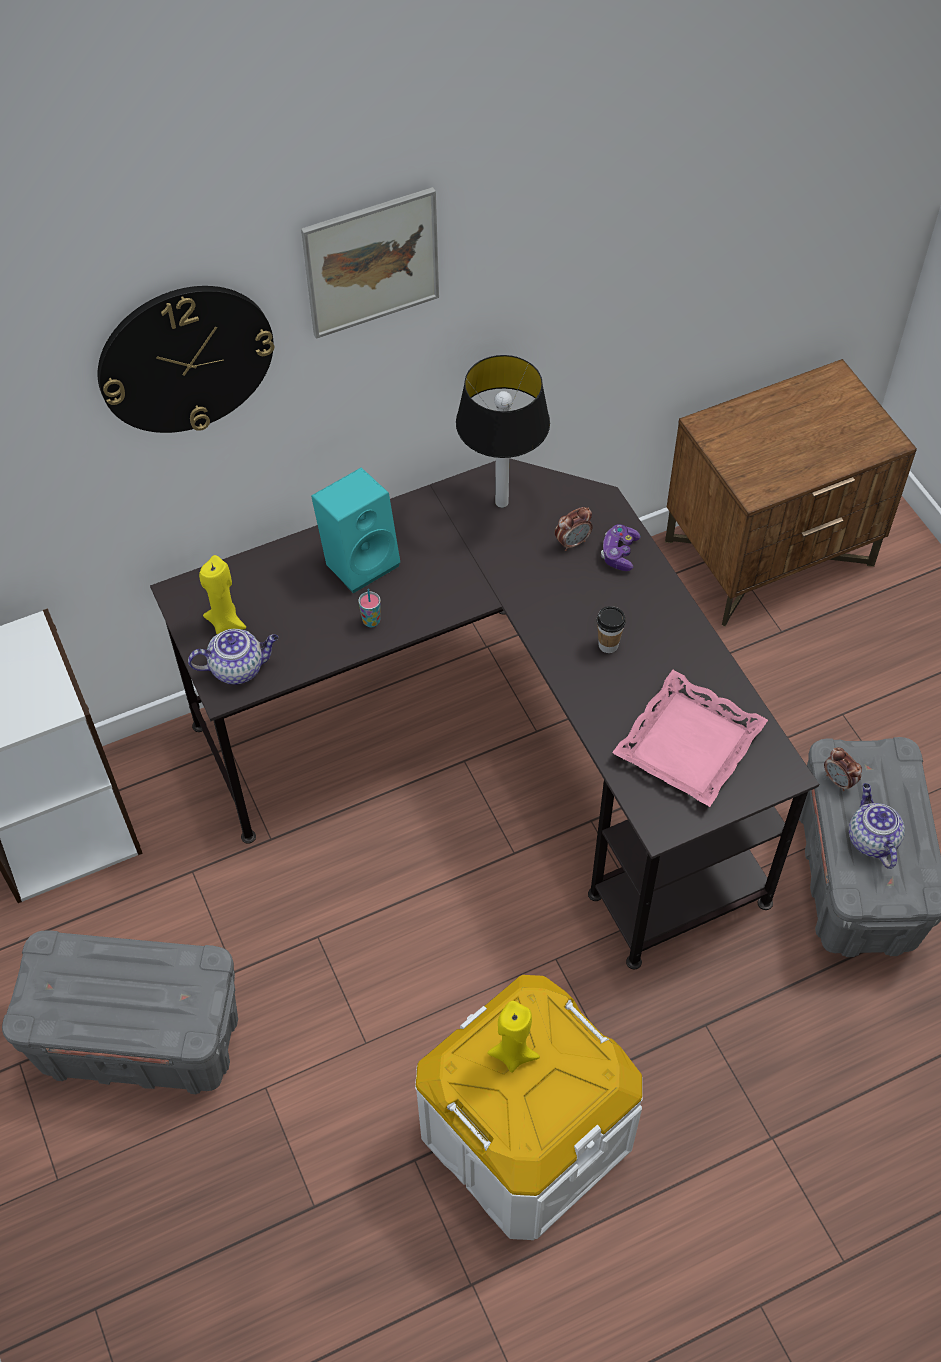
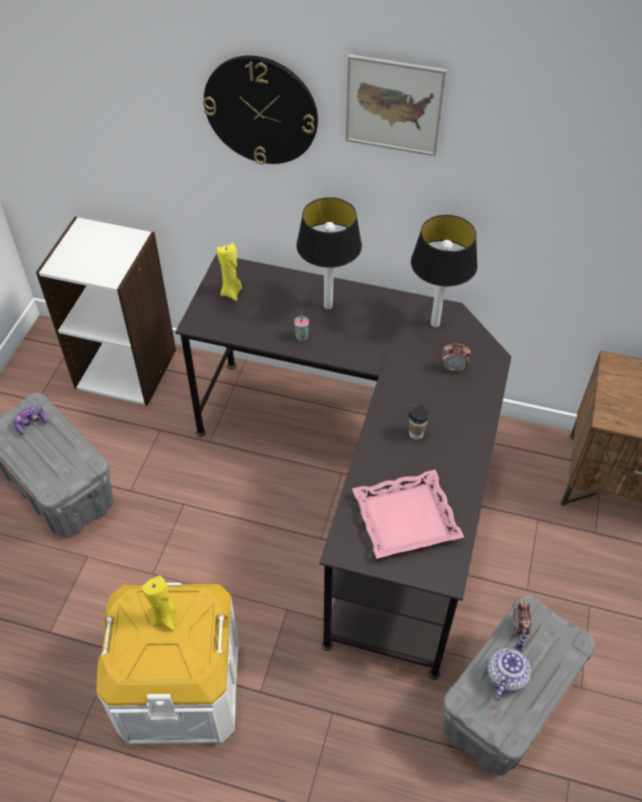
camera: 40 degrees right, 5 degrees down
(238, 667) = (214, 317): teapot -> none
(360, 560) = (328, 305): turquoise speaker -> table lamp
(619, 553) = (474, 391): game controller -> game controller (31, 423)

